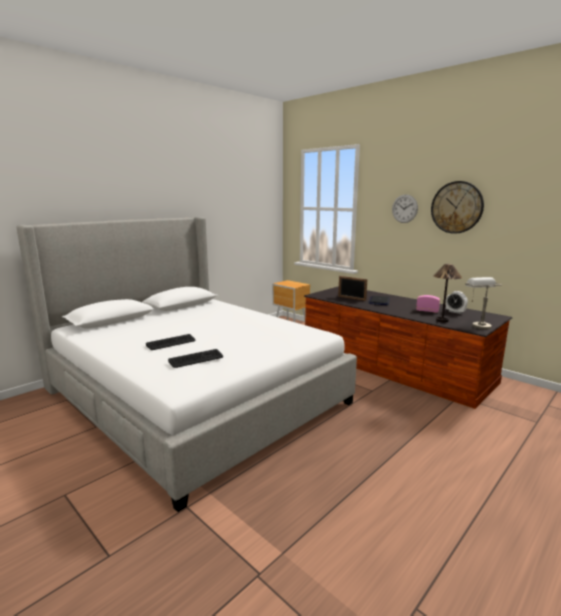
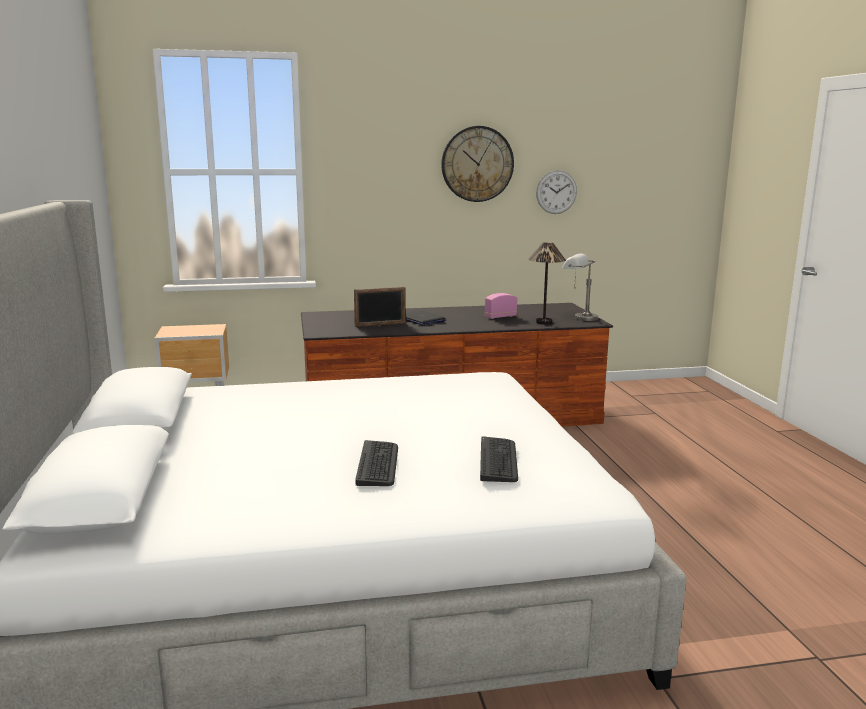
camera: 55 degrees left, 0 degrees up
(404, 208) = (396, 168): wall clock -> wall clock (556, 192)
(455, 312) = (523, 310): alarm clock -> none

